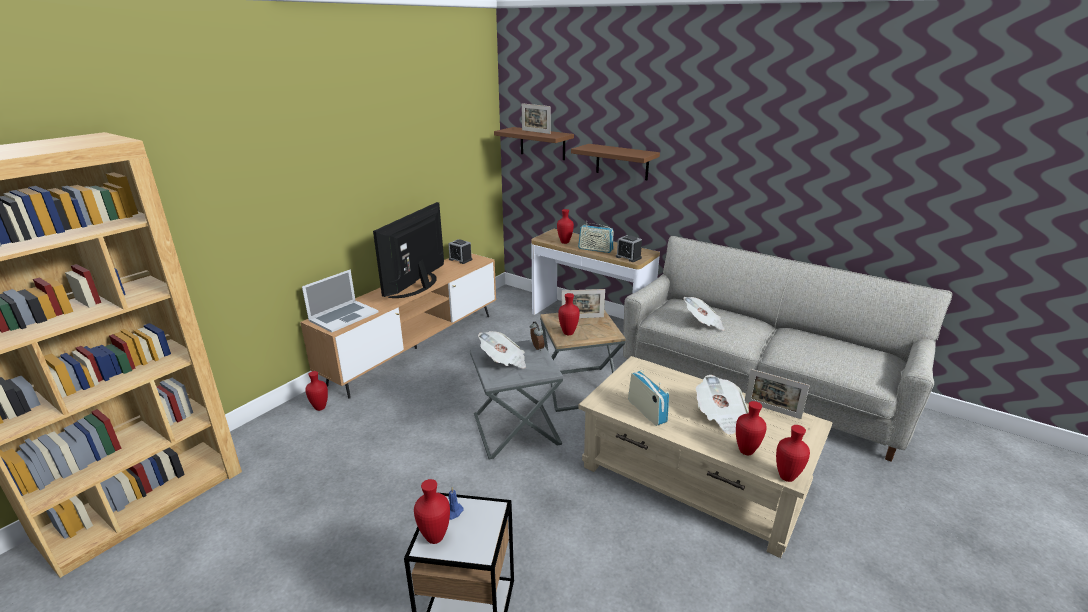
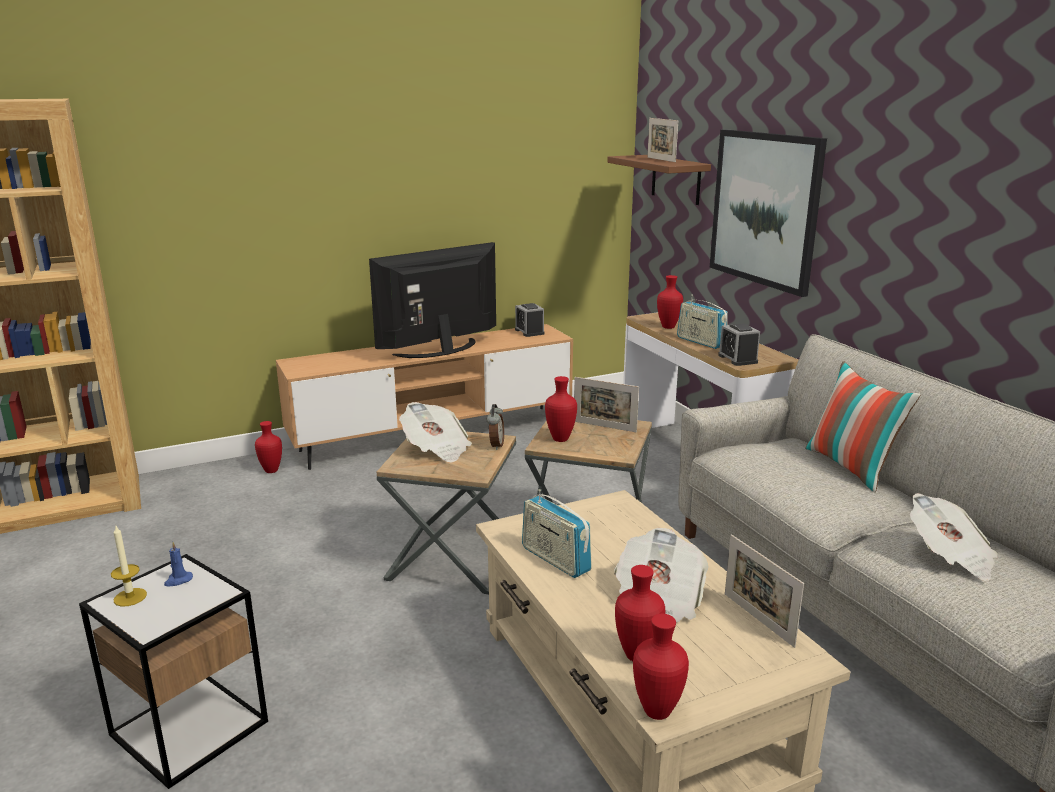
camera: 30 degrees right, 5 degrees down
(343, 316) = (323, 363): laptop -> none
(436, 538) = (130, 597): red vase -> candle
(516, 429) = (453, 558): grey side table -> brown side table
(622, 162) = (765, 209): brown shelf -> picture
(646, 411) = (555, 559): radio -> radio turned 135 degrees clockwise
(703, 323) = (788, 476): newspaper -> newspaper (950, 557)
(721, 310) = (851, 468): none -> pillow

